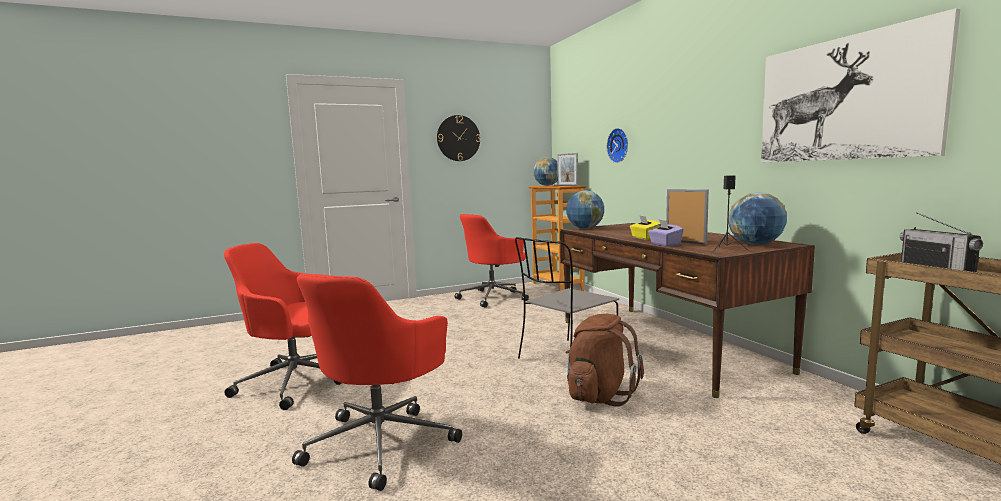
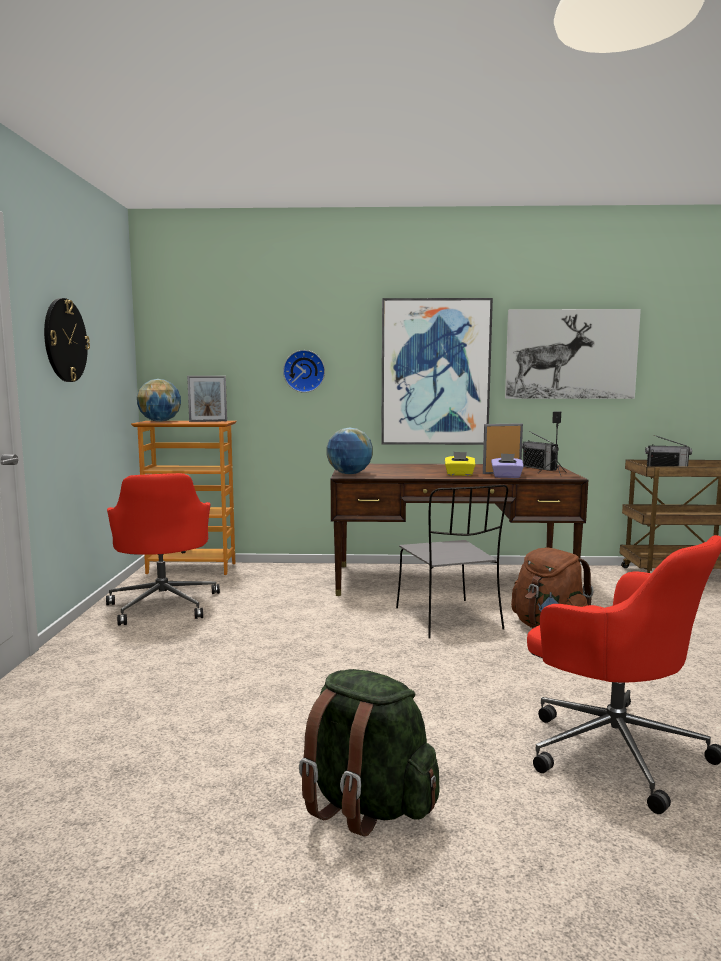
camera: 65 degrees left, 0 degrees up
(296, 382) = (366, 804): red office chair -> green backpack
(702, 138) = (435, 372): none -> picture
(755, 244) = (539, 468): globe -> radio

